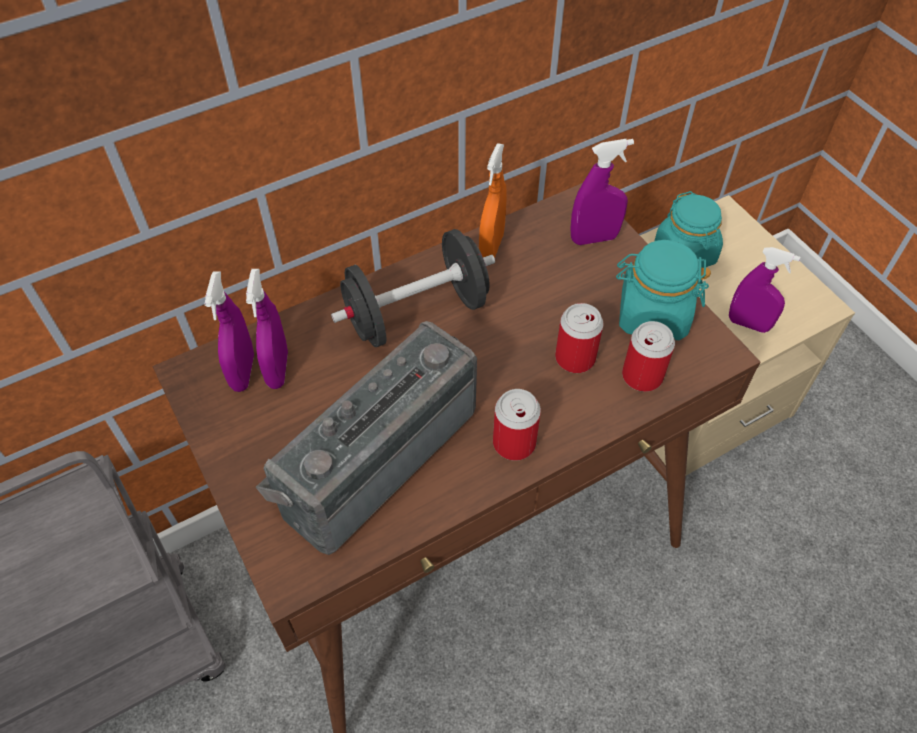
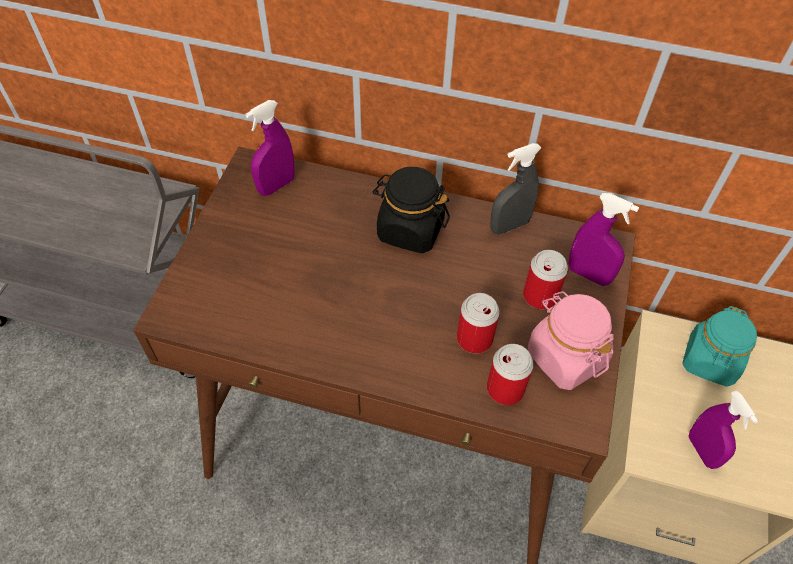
camera: 45 degrees right, 0 degrees up
(278, 369) = (295, 199): purple spray bottle -> none
(373, 455) = (285, 290): radio -> none
(416, 313) = (410, 230): black dumbbell -> black jar
(491, 246) = (509, 226): orange spray bottle -> grey spray bottle
(514, 443) = (370, 355): can -> can (540, 296)
(652, 315) = (565, 357): turquoise jar -> pink jar

